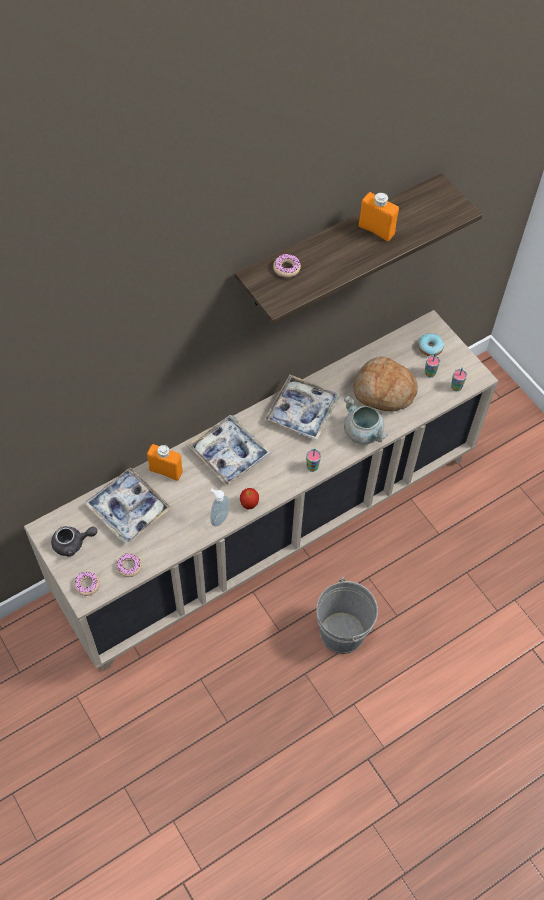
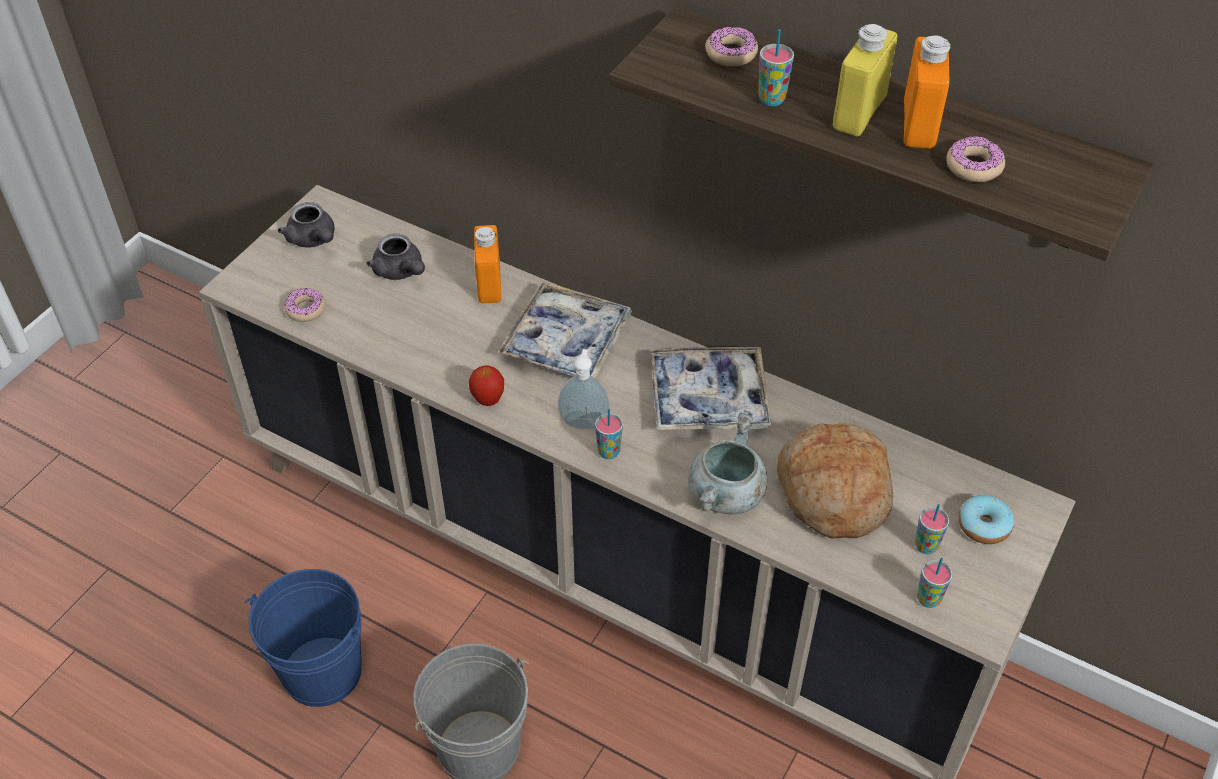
camera: 65 degrees right, 10 degrees down
(87, 585) = (254, 279): donut -> donut (974, 166)
(129, 509) = (400, 271): tray -> grey teapot
(219, 518) = (443, 374): soap dispenser -> soap dispenser (584, 421)
(258, 691) = (322, 671): none -> blue bucket
(329, 270) = (771, 99): none -> cup
(357, 245) = (859, 113): none -> yellow bottle

